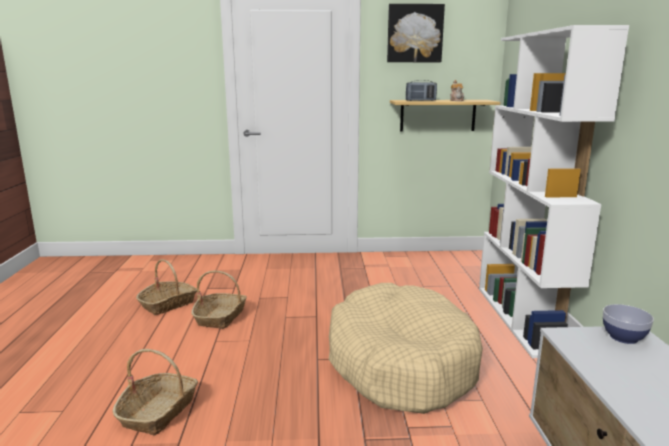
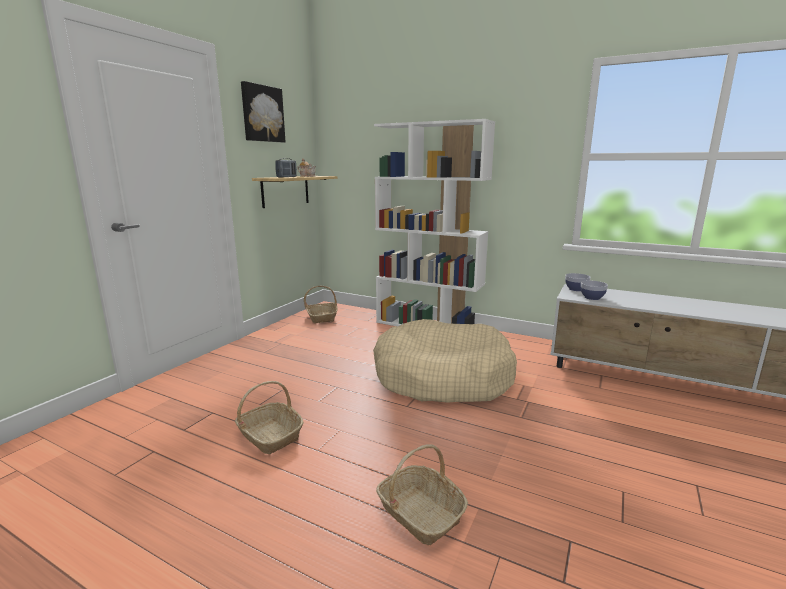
camera: 60 degrees left, 0 degrees up
(168, 304) = (181, 466): basket -> basket (322, 317)
(596, 355) = (592, 297): none -> bowl

